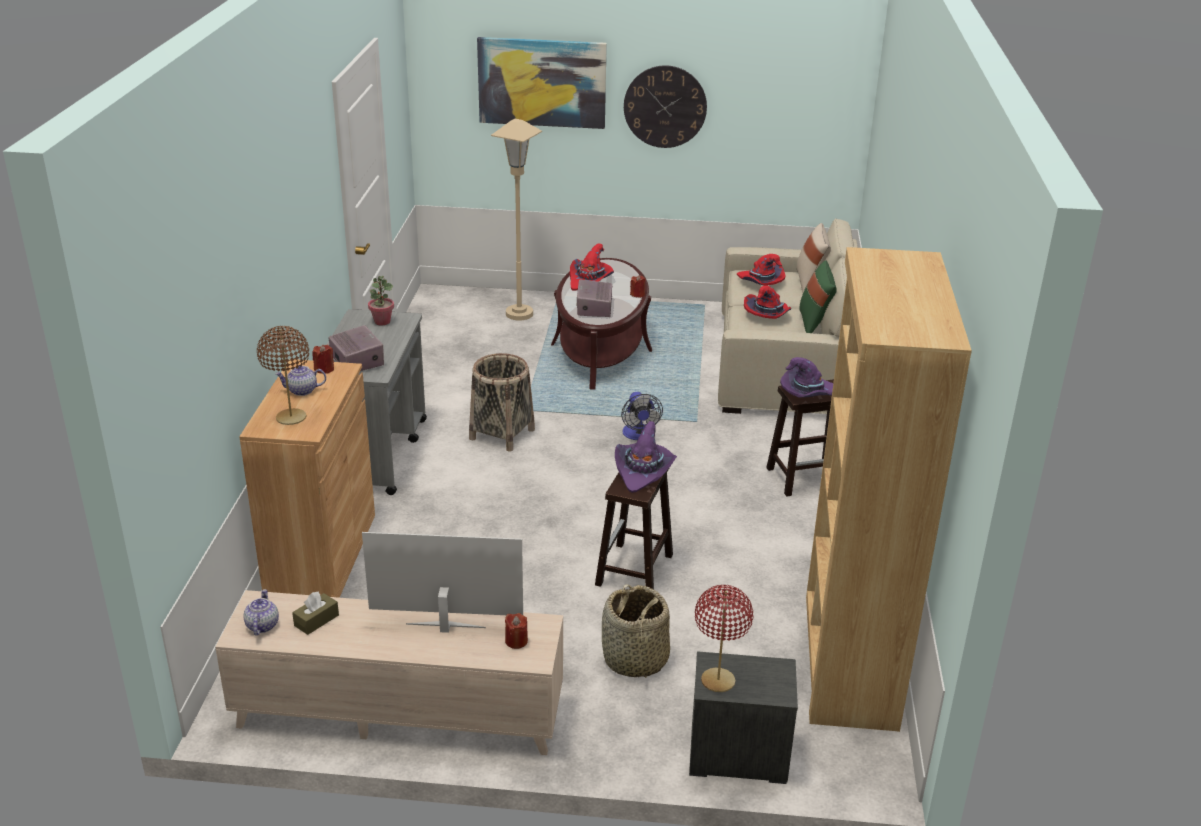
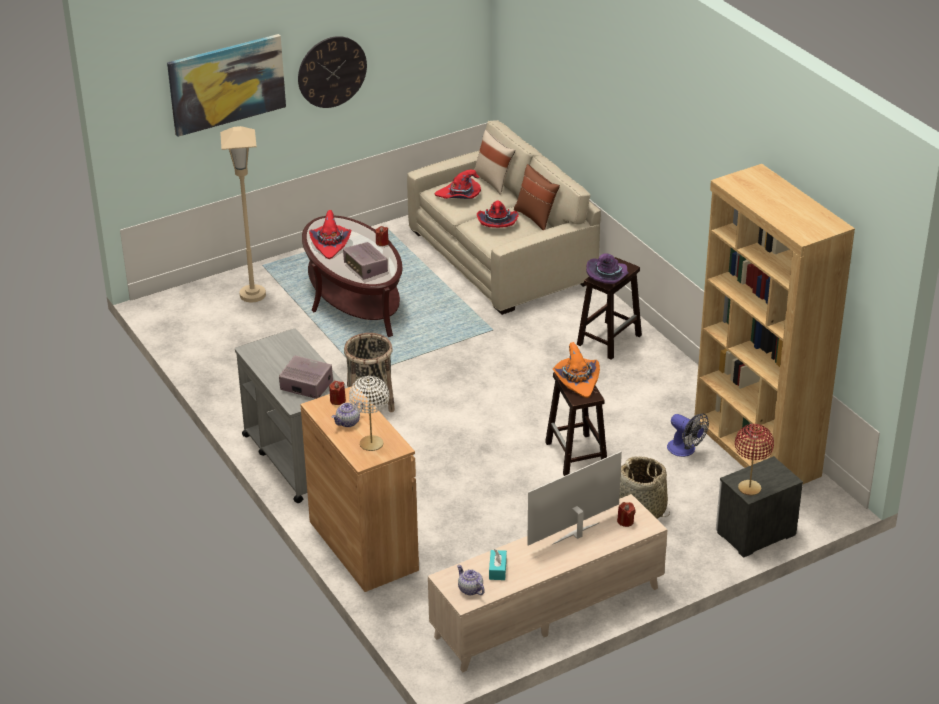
camera: 35 degrees left, 5 degrees up
(291, 418) = (371, 444): brown table lamp -> white table lamp
(316, 620) = (497, 570): brown tissue box -> turquoise tissue box
(382, 321) = (276, 347): potted plant -> none
(638, 435) = (466, 358): fan -> fan (685, 450)
(643, 471) = (577, 380): purple hat -> orange hat
(814, 324) = (536, 217): green pillow -> brown pillow

